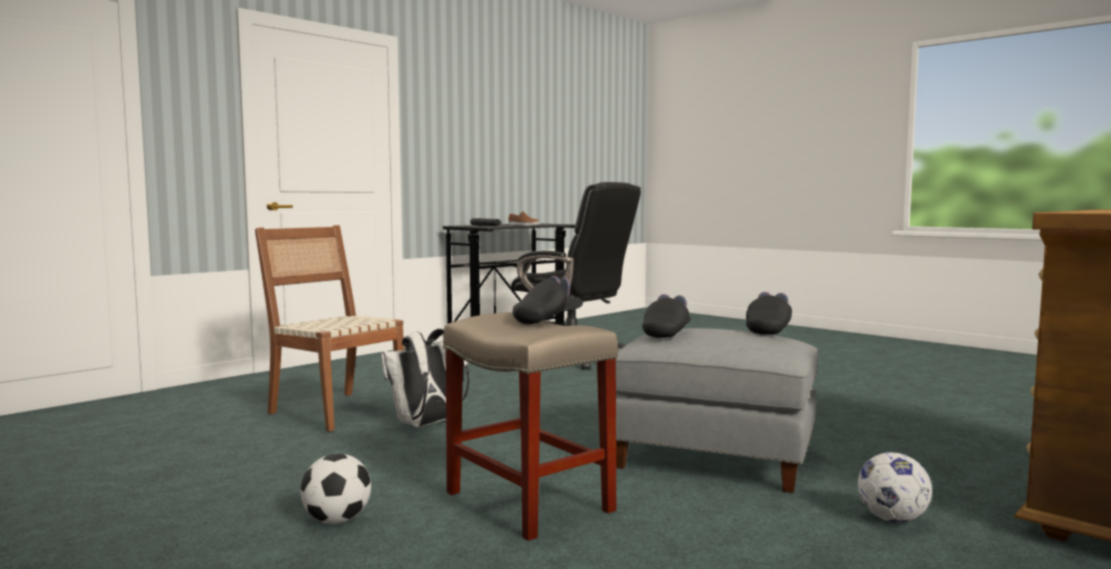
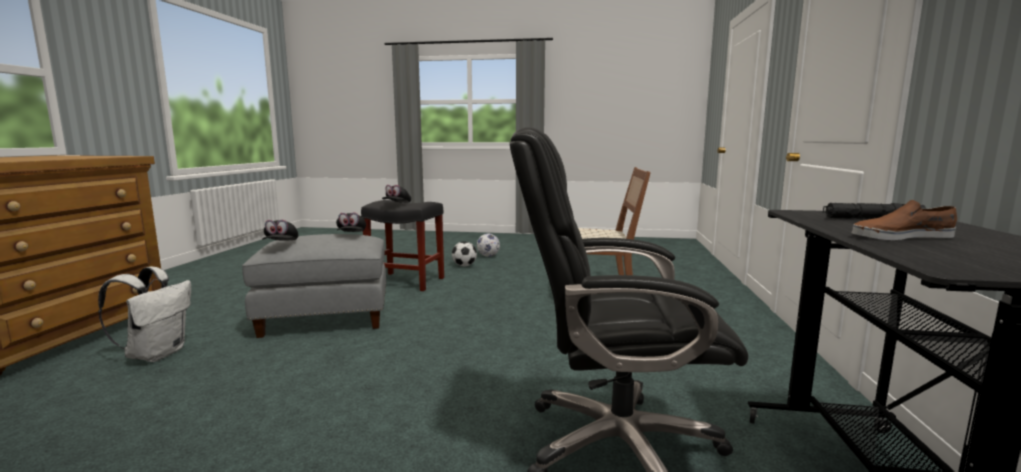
camera: 145 degrees right, 5 degrees up
(426, 424) = (526, 300): white backpack -> white backpack (157, 354)
(526, 501) = (407, 281): beige stool -> black stool
(892, 519) = (230, 306): football -> football (488, 256)

